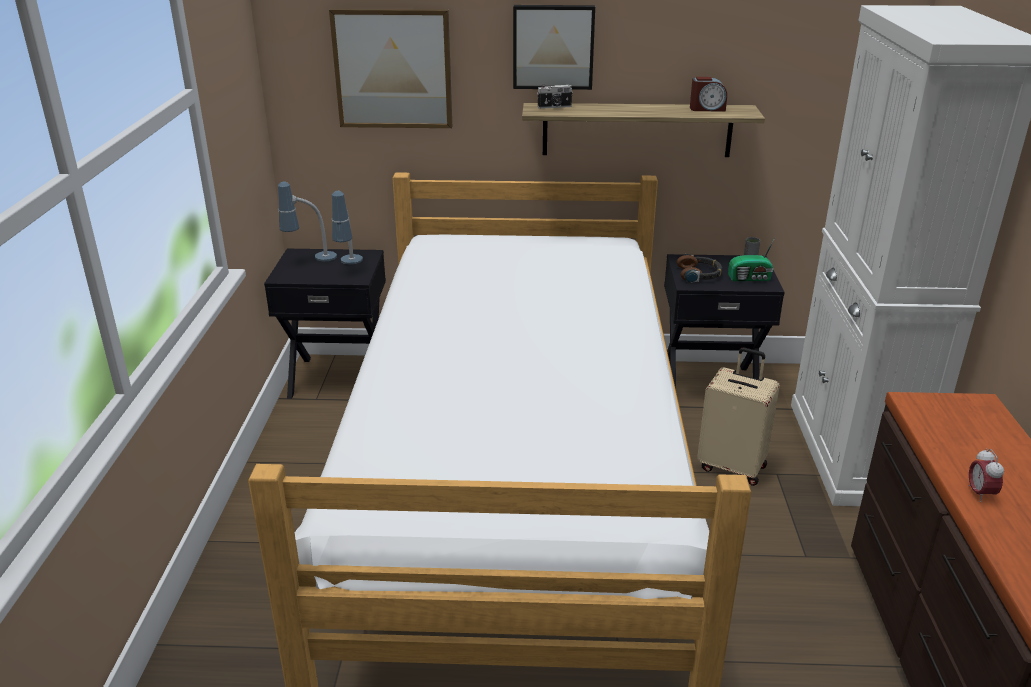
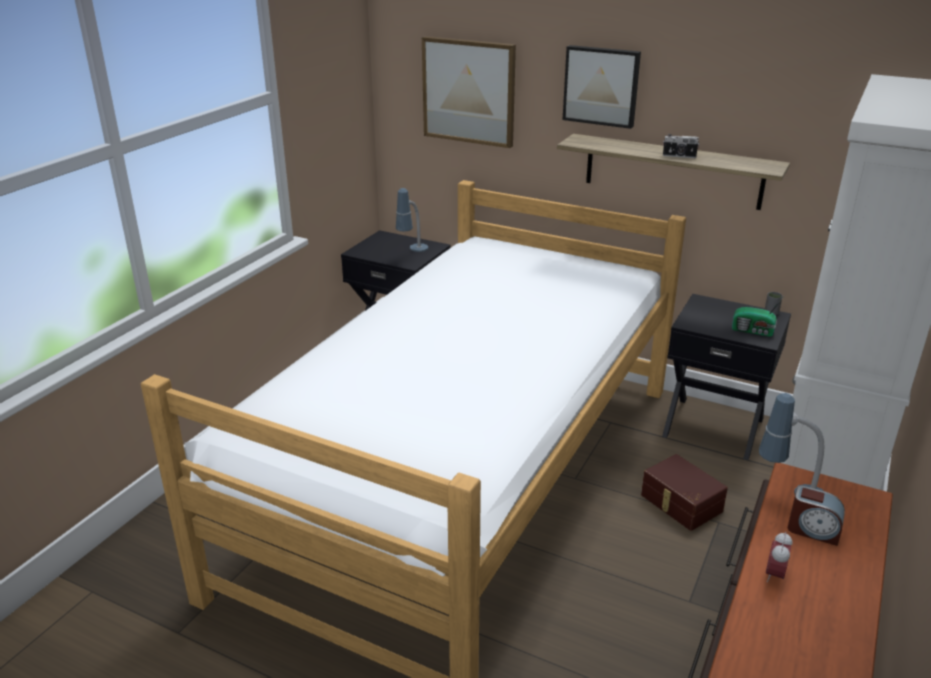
camera: 25 degrees right, 0 degrees up
(310, 260) = (388, 242): table lamp -> table lamp (788, 497)
(555, 107) = (594, 140): camera -> camera (679, 156)
(699, 274) = (706, 317): headphones -> none
(707, 109) = (735, 160): alarm clock -> alarm clock (813, 530)
(732, 466) = (680, 504): beige suitcase -> brown storage box

